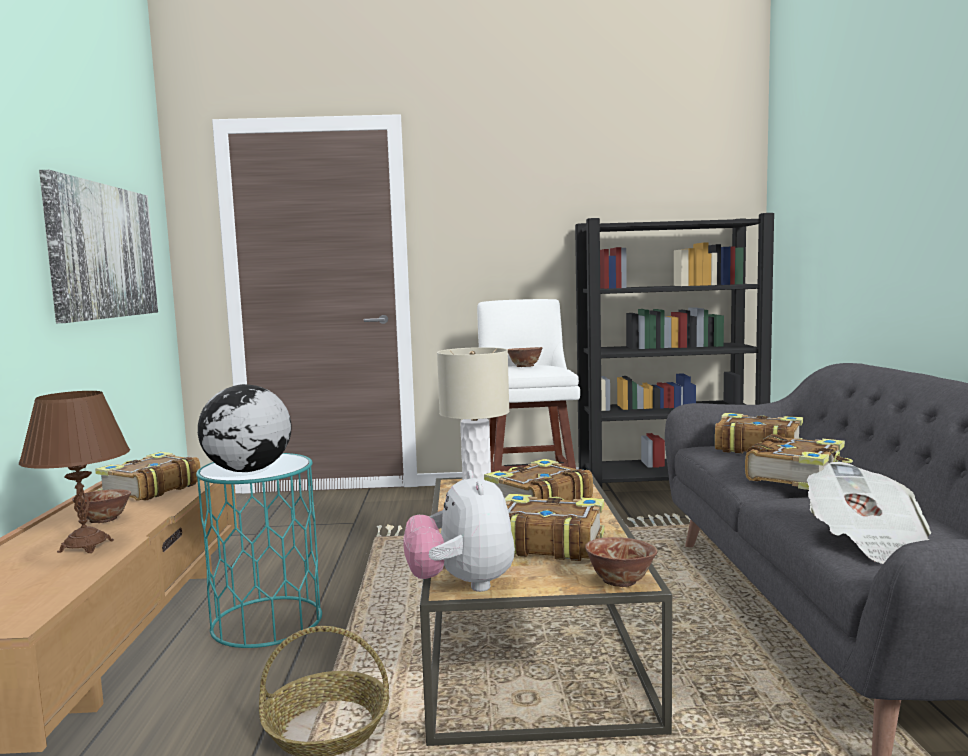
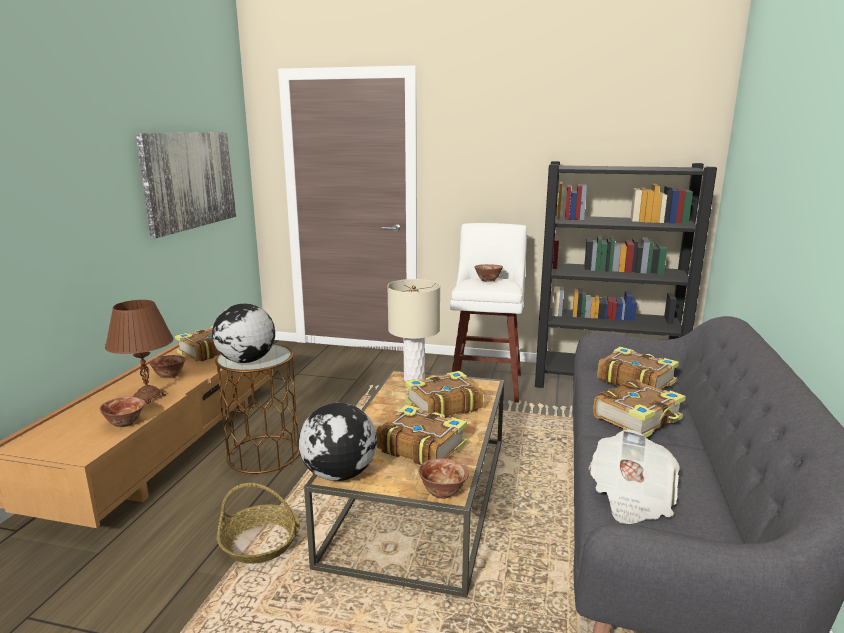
camera: 15 degrees right, 10 degrees up
(66, 578) = (125, 423): none -> bowl
(266, 621) = (263, 454): turquoise side table -> brown side table
(462, 585) = (340, 475): plush toy -> globe

